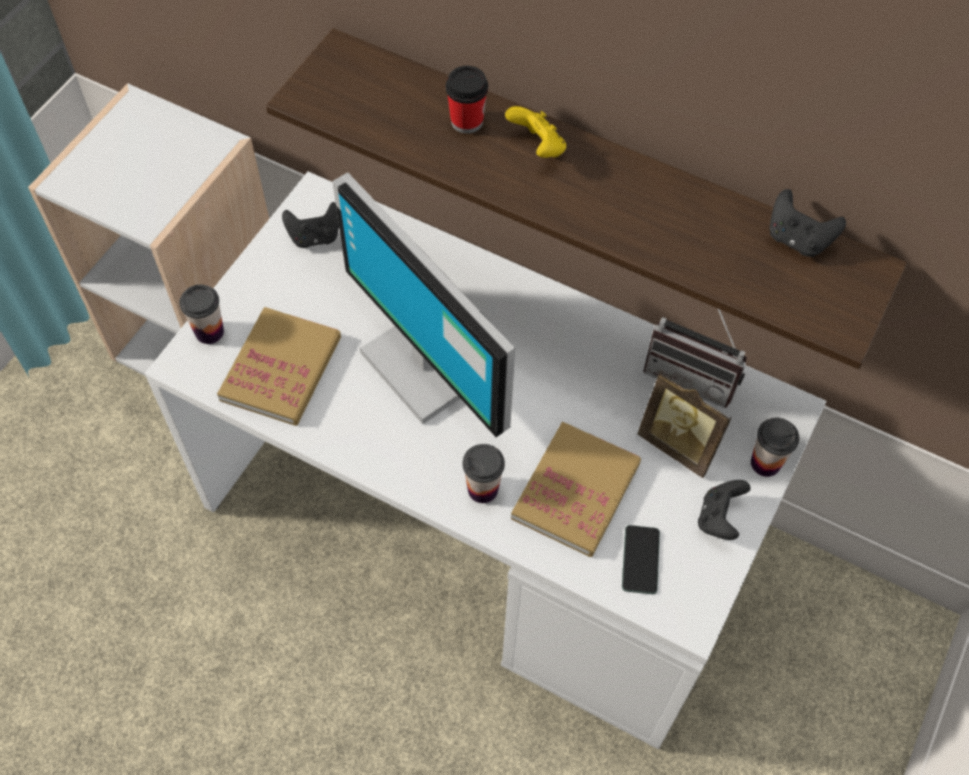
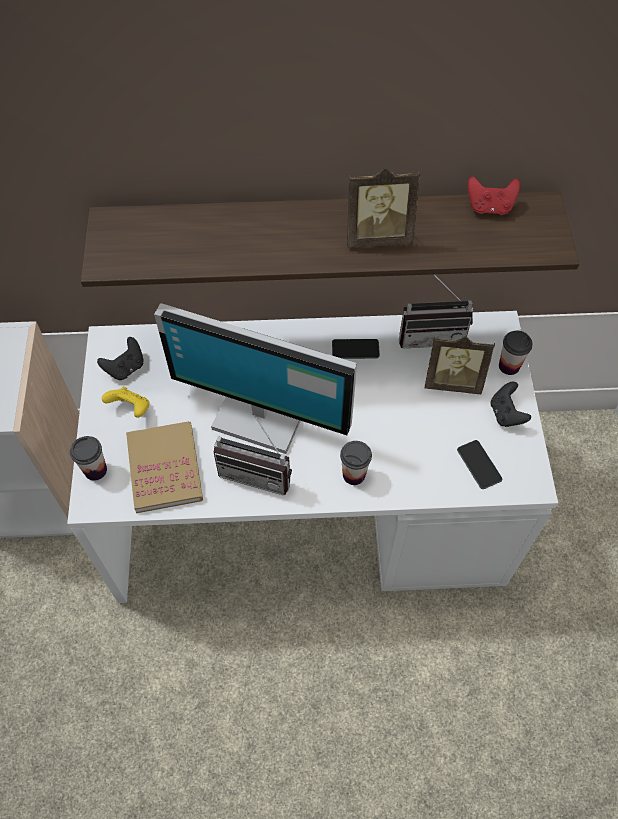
camera: 30 degrees left, 0 degrees up
(378, 427) = (258, 472): none -> radio
(467, 121) = (230, 228): cup -> none
(537, 147) = (290, 224): yellow game controller -> yellow game controller (131, 409)
(576, 491) = (411, 444): book -> none
(587, 346) = (355, 349): none -> phone
(630, 209) = (378, 236): none -> picture frame
(797, 239) = (489, 207): black game controller -> red game controller

